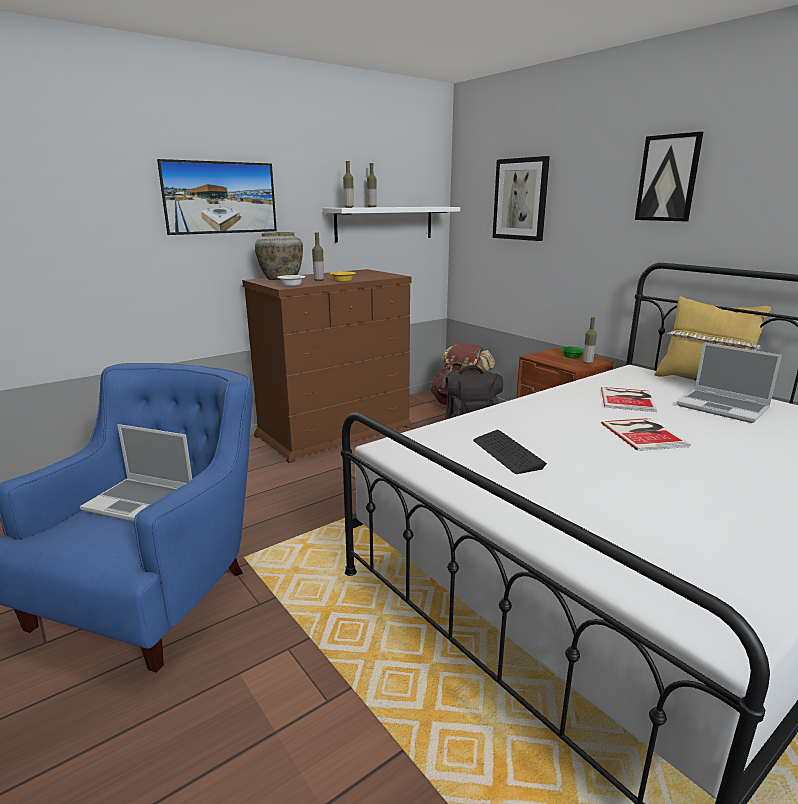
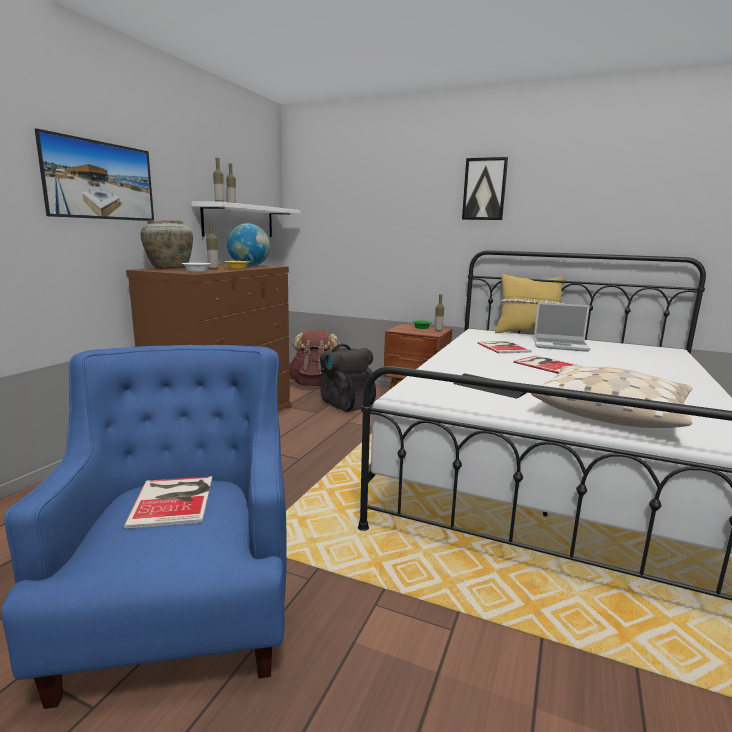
camera: 30 degrees left, 5 degrees down
(142, 502) = (175, 500): laptop -> book
(367, 276) = (249, 266): none -> globe
(520, 199) = (357, 204): picture -> none
(611, 518) = (610, 411): none -> beige pillow

